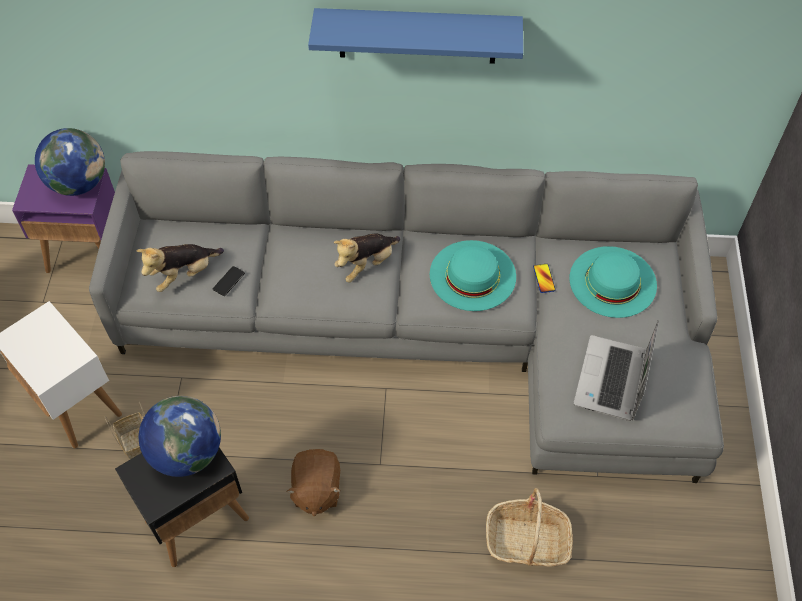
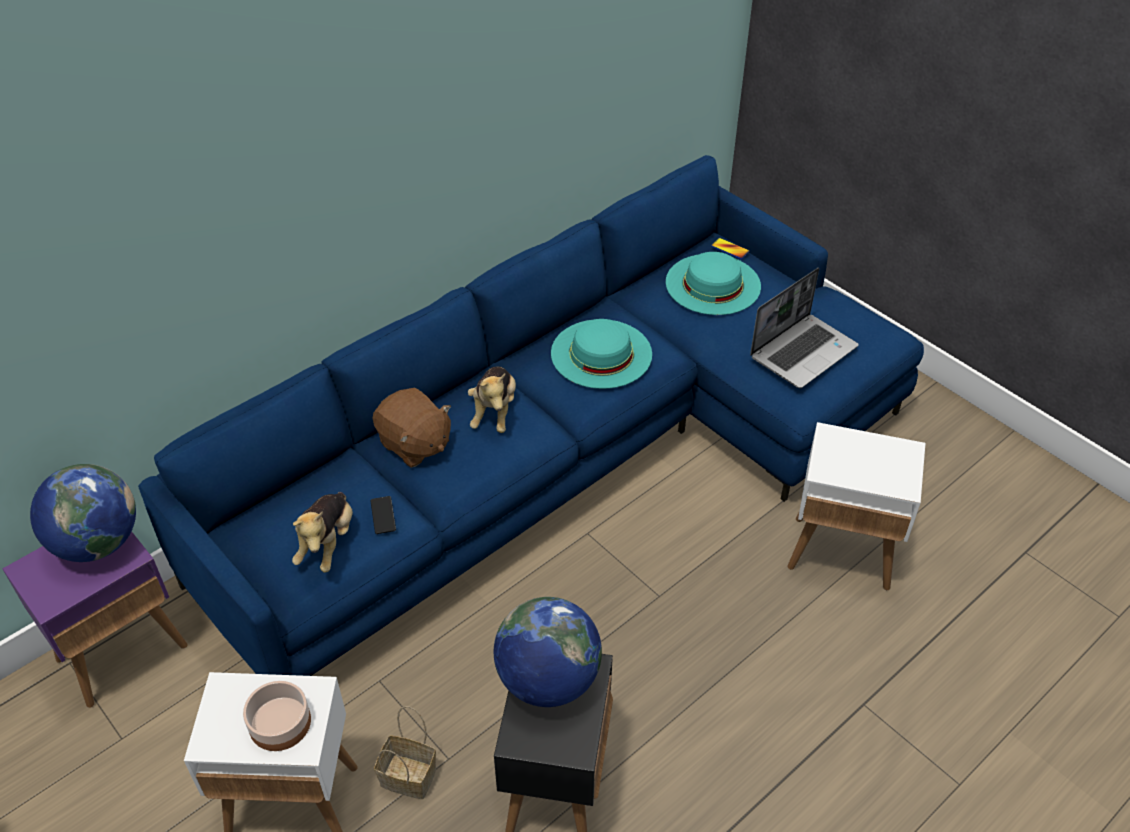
camera: 45 degrees left, 10 degrees down
(46, 357) = (279, 724): none -> bowl
(316, 489) = (631, 663): brown plush toy -> brown plush toy (414, 444)
(417, 36) = (440, 117): blue shelf -> none
(434, 328) = (569, 455): grey sofa -> blue sofa
(527, 541) = (842, 553): basket -> white side table
(544, 278) = (658, 319): phone -> phone (730, 249)
(612, 380) = (803, 351): laptop -> laptop turned 105 degrees counterclockwise

